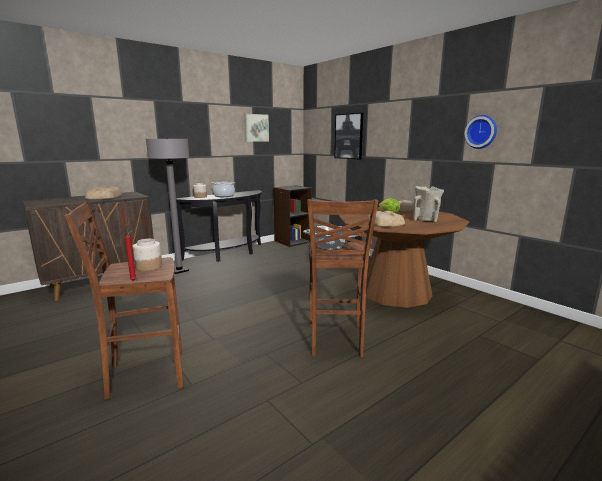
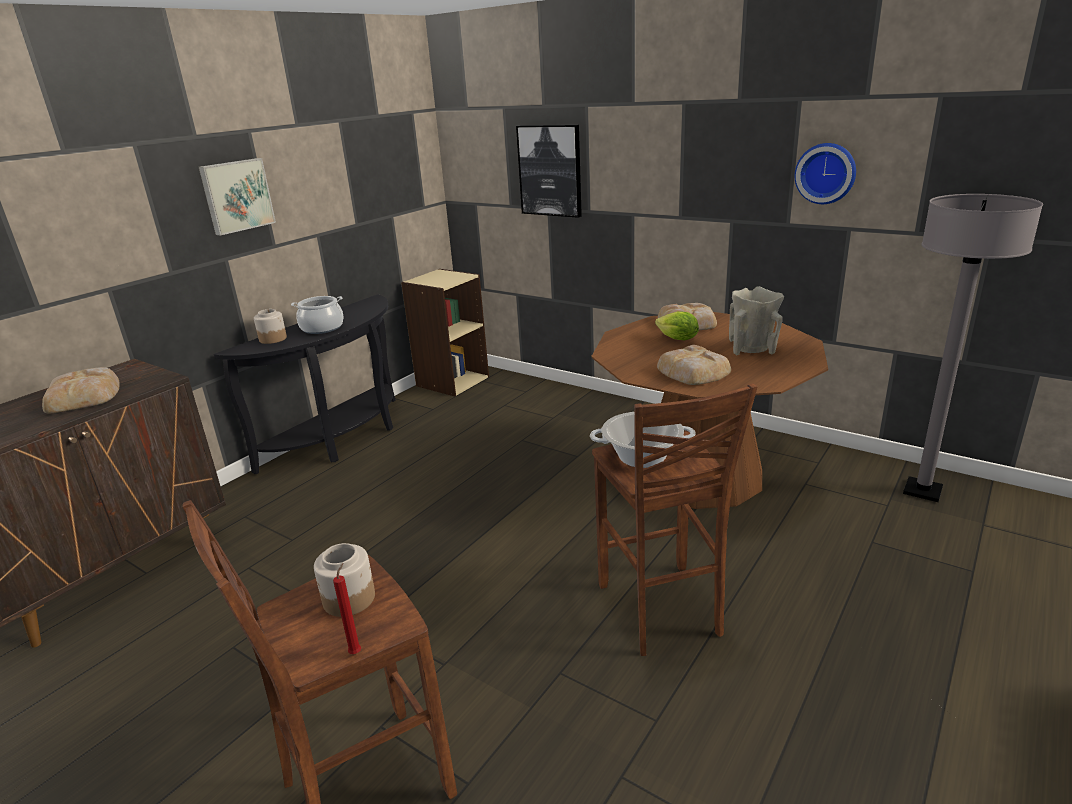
camera: 15 degrees left, 10 degrees up
(179, 270) = (267, 503): grey floor lamp -> grey floor lamp (922, 491)
(256, 128) = (353, 166): picture -> picture (236, 196)
(292, 241) = (452, 381): black bookcase -> beige bookcase

